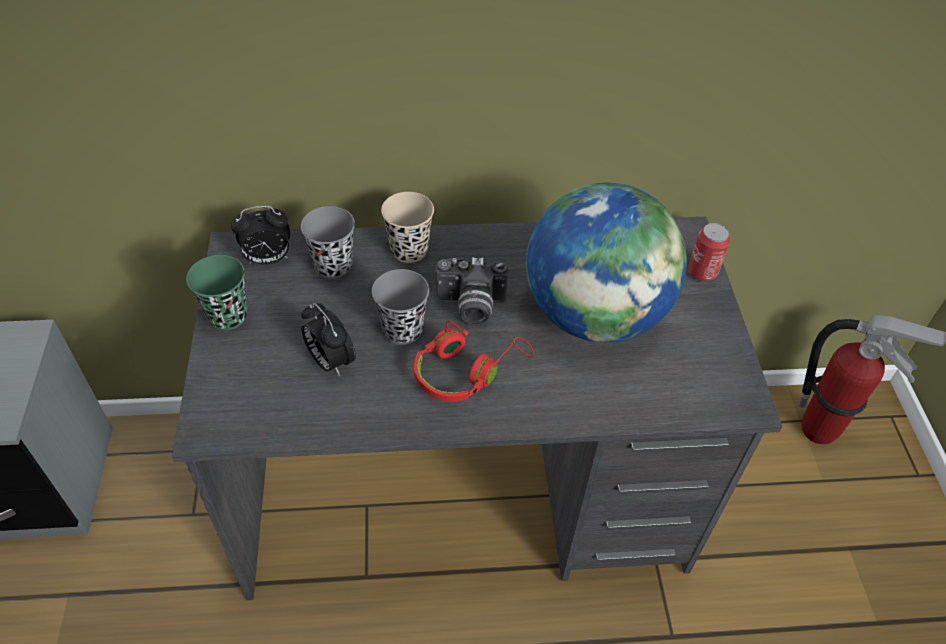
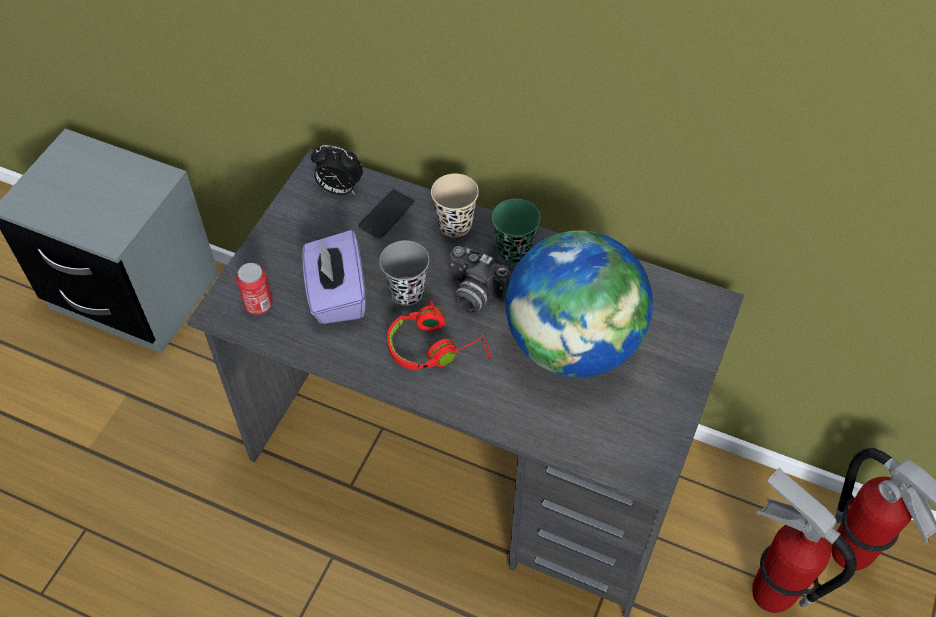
camera: 30 degrees right, 5 degrees up
(227, 316) = (283, 226): green cup -> green cup (514, 250)
(330, 361) = (336, 295): alarm clock -> purple tissue box
(333, 265) = (386, 215): grey cup -> phone
(702, 272) = (699, 345): can -> can (258, 304)
(783, 492) = (770, 593): none -> fire extinguisher

